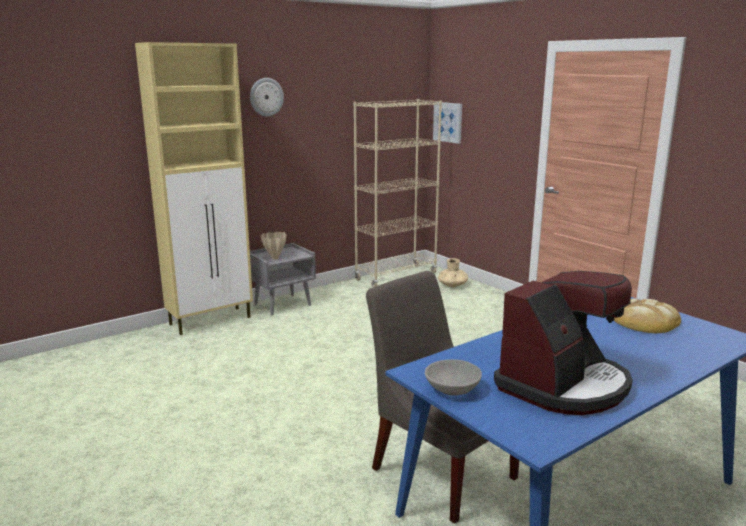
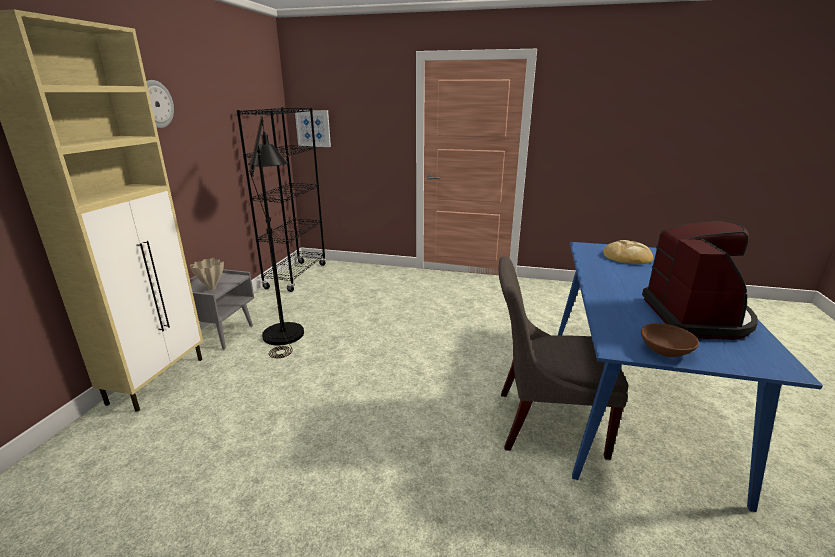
camera: 40 degrees left, 5 degrees up
(330, 315) = (284, 329): none -> black floor lamp
(396, 276) = (296, 276): beige bookcase -> black bookcase
(452, 285) = (351, 271): beige vase -> none
(452, 390) = (665, 351): grey bowl -> brown bowl

